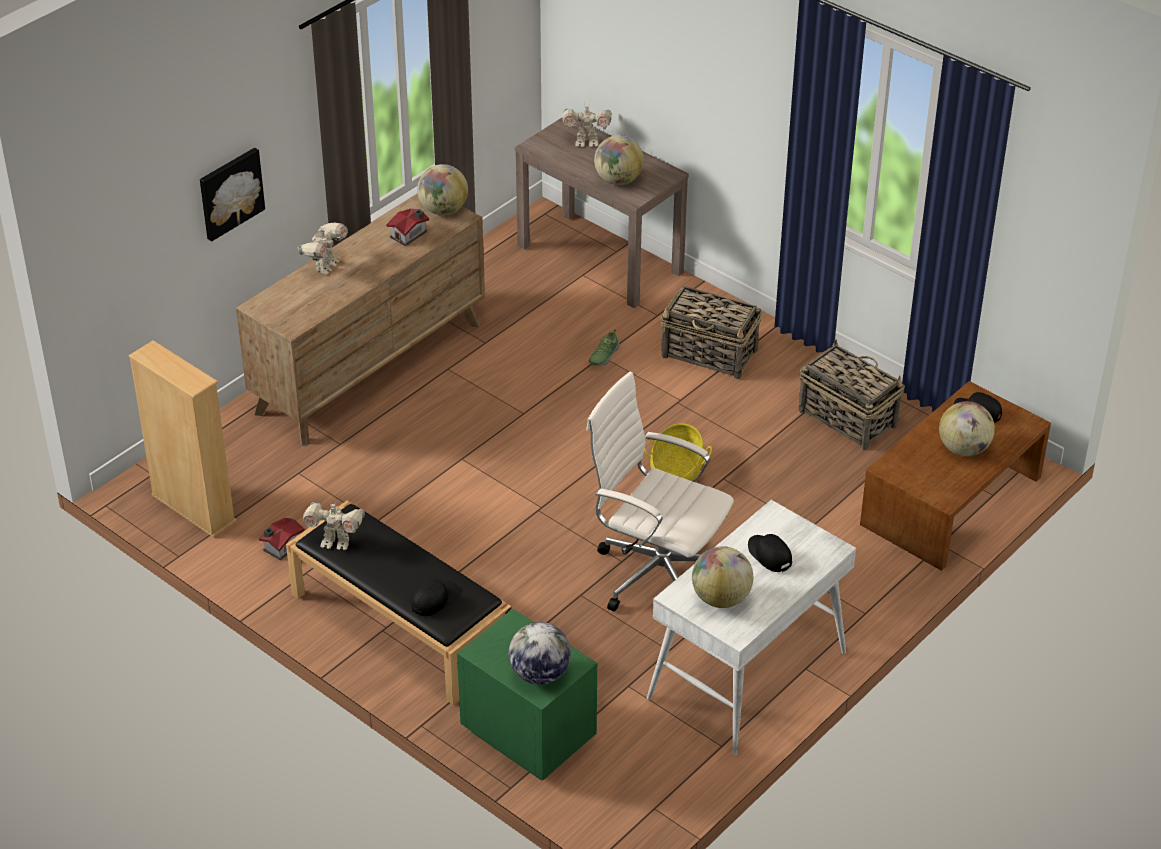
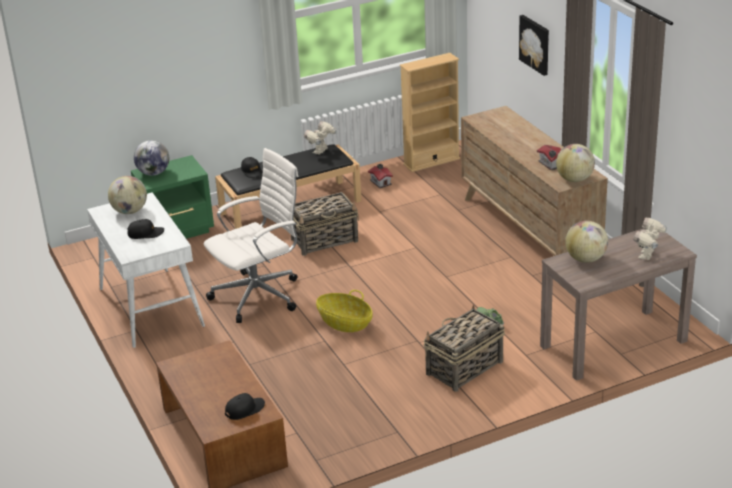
camera: 115 degrees right, 10 degrees down
(325, 266) = (531, 134): toy robot -> none
(846, 417) = (348, 414): basket -> basket (325, 240)
(963, 449) = (212, 389): globe -> none

